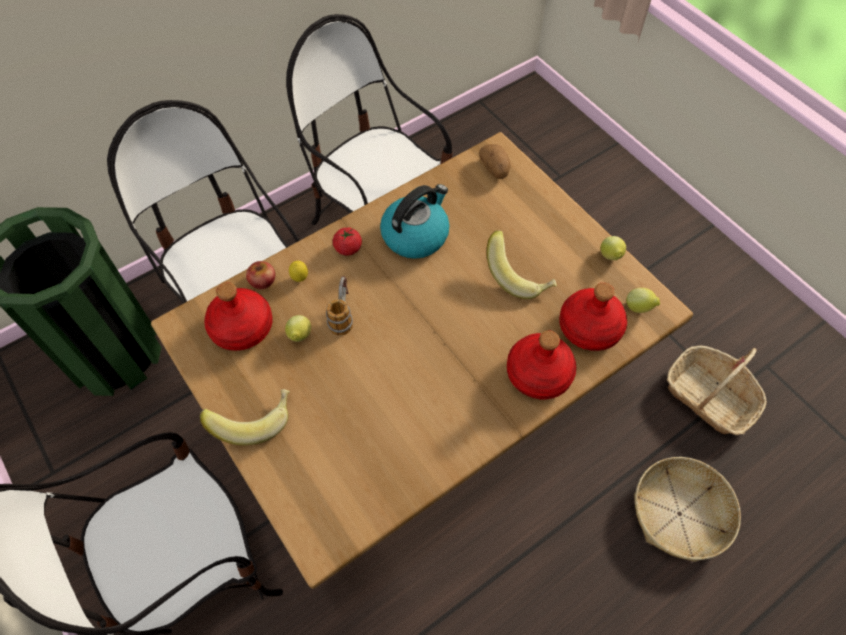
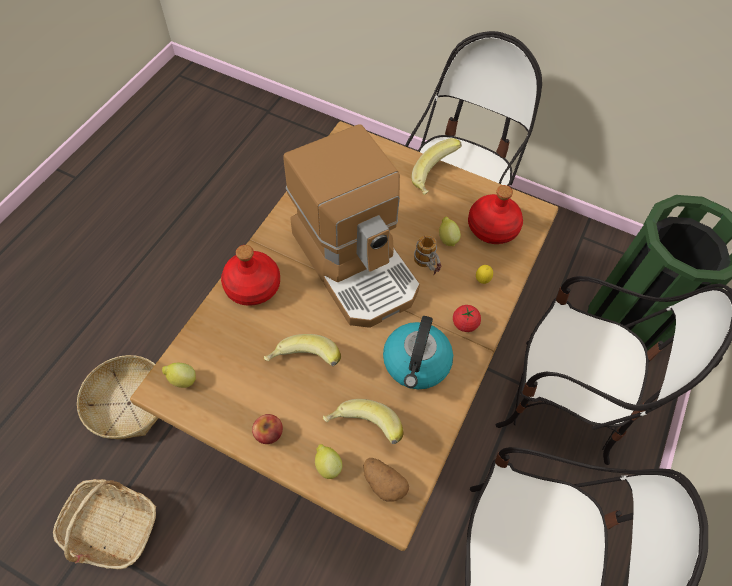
camera: 150 degrees right, 0 degrees up
(262, 280) = (508, 266): apple -> apple (268, 432)
(414, 351) = (357, 263): none -> coffee machine
(492, 206) = (362, 430): none -> banana
(589, 327) = (223, 342): red bottle -> none
(610, 257) = (222, 424): lemon -> lemon (327, 465)

